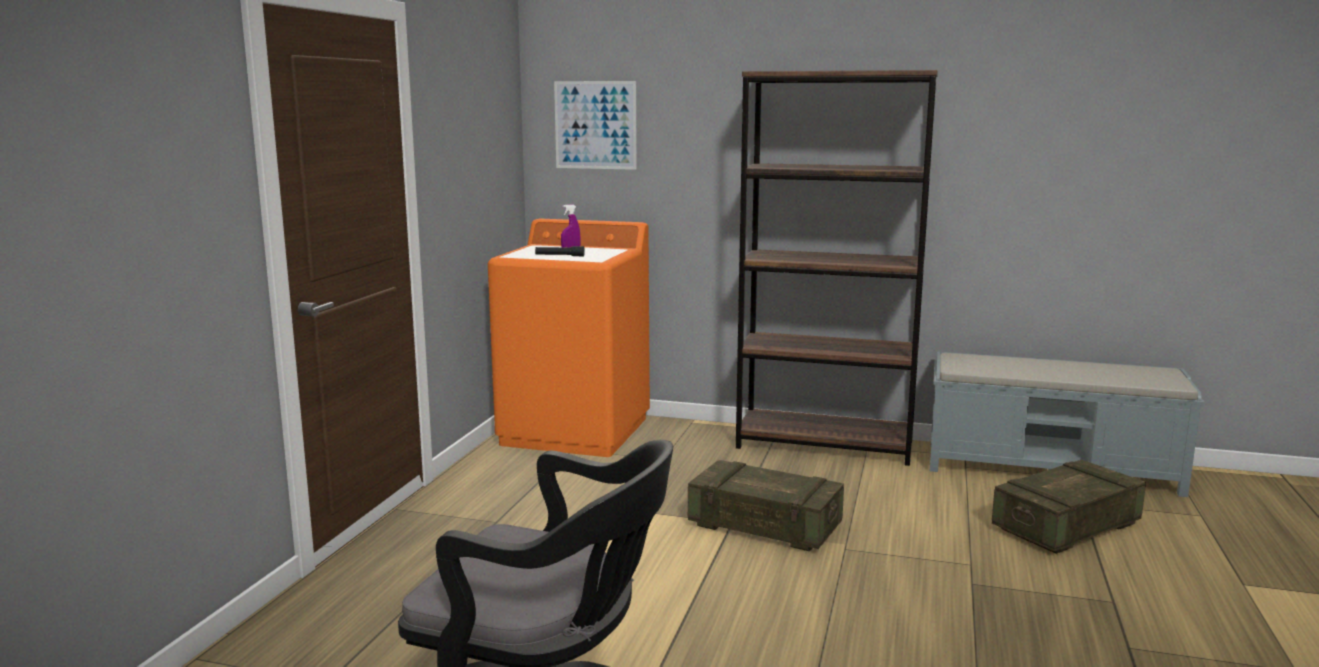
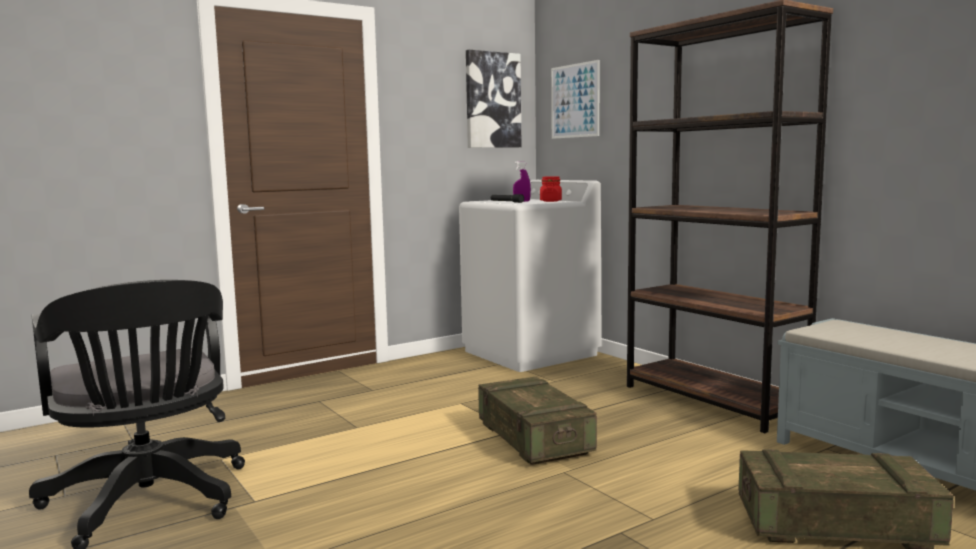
camera: 40 degrees right, 5 degrees down
(495, 121) = (492, 100): none -> picture
(576, 431) = (530, 353): orange washing machine -> white washing machine
(602, 250) = (550, 201): none -> red jar

